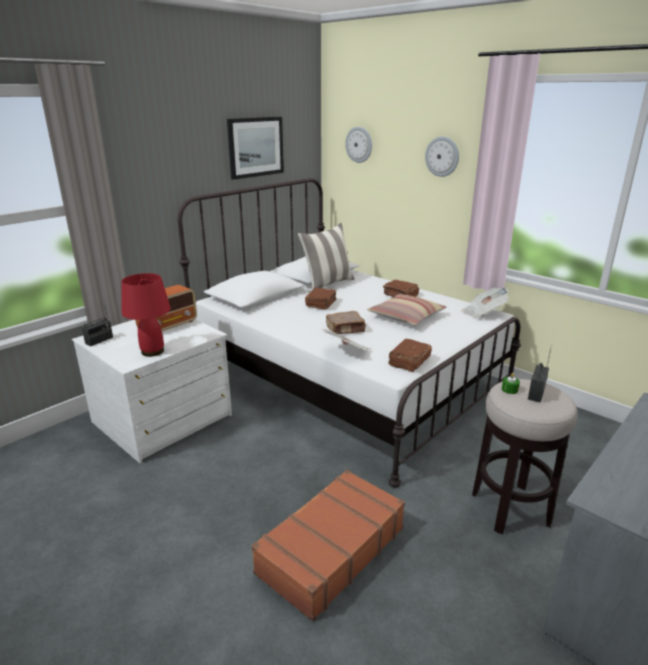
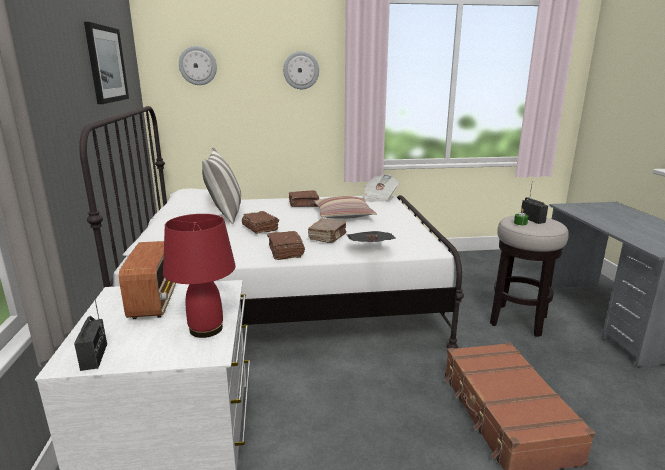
camera: 50 degrees left, 5 degrees down
(409, 362) = (419, 239): brown book -> brown book (285, 252)

